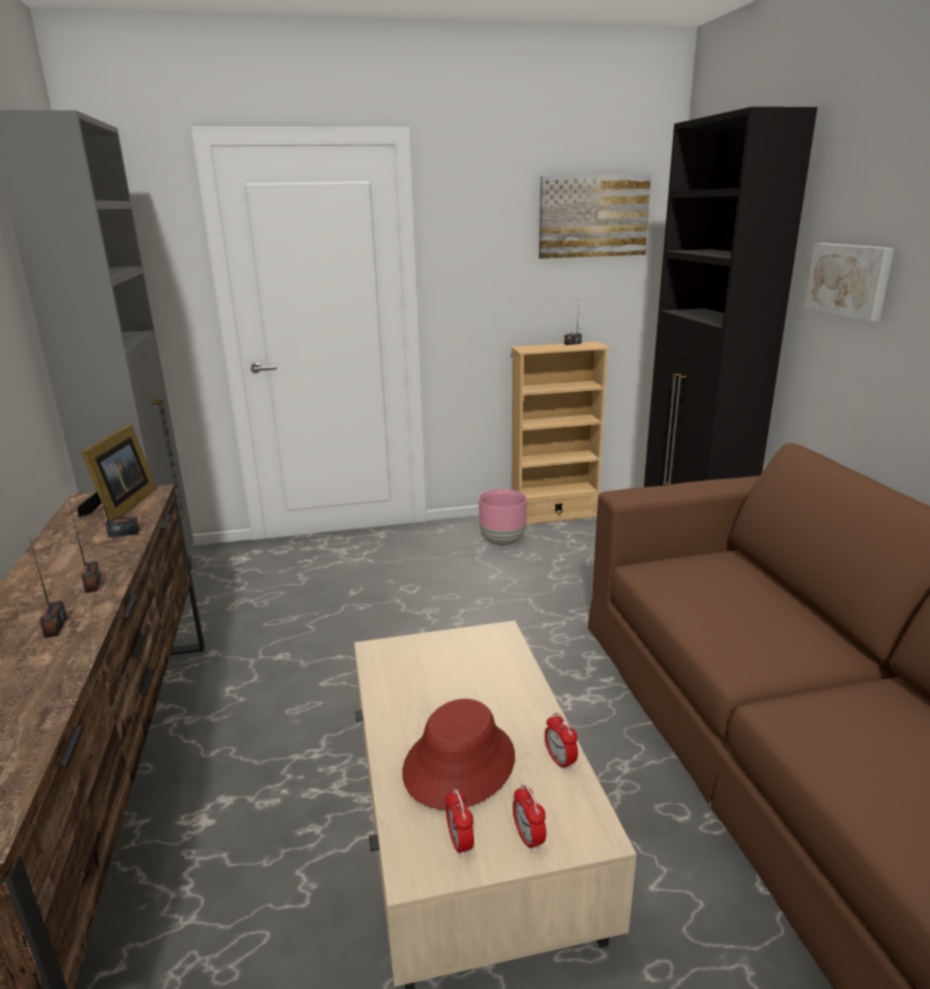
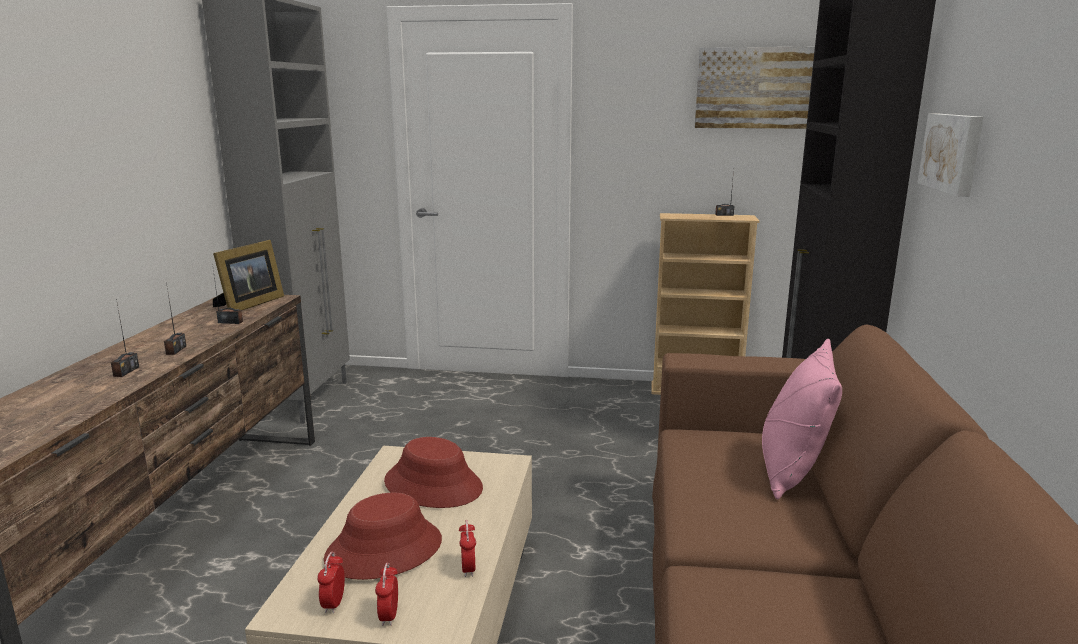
camera: 20 degrees right, 5 degrees down
(447, 676) = (433, 485): none -> red hat
(502, 542) = (625, 406): pink planter -> none
(762, 588) = (791, 471): none -> pink pillow

